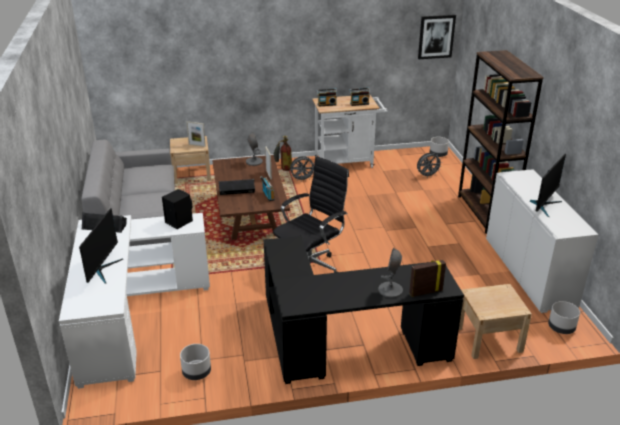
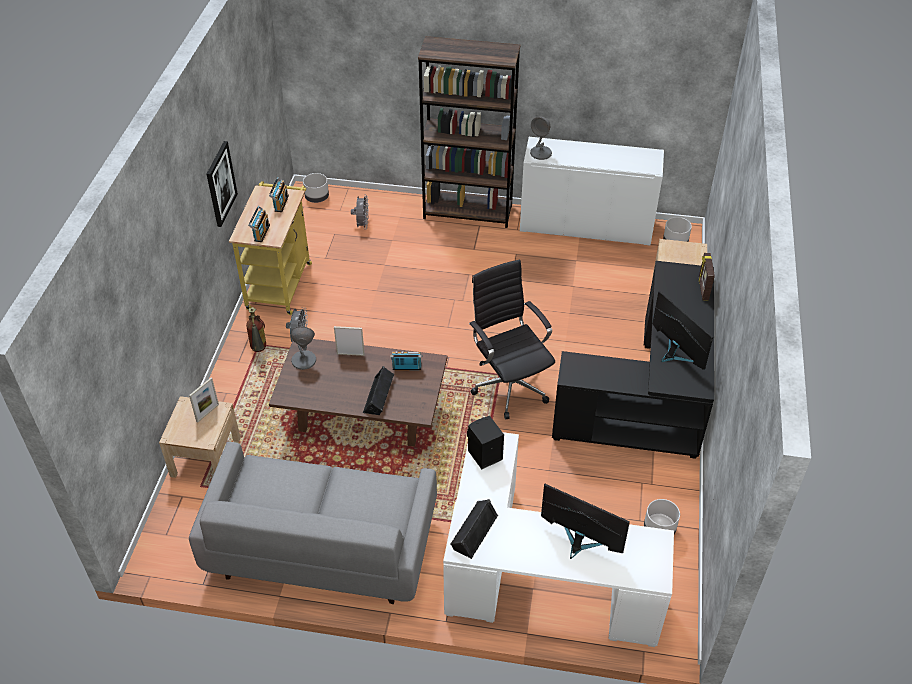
camera: 70 degrees left, 15 degrees up
(347, 162) = (280, 282): white cart -> yellow cart
(390, 290) = (693, 311): grey table lamp -> grey table lamp (541, 153)
(436, 36) = (267, 64): picture -> picture (220, 184)
(544, 205) = (603, 159): monitor -> monitor (674, 354)

